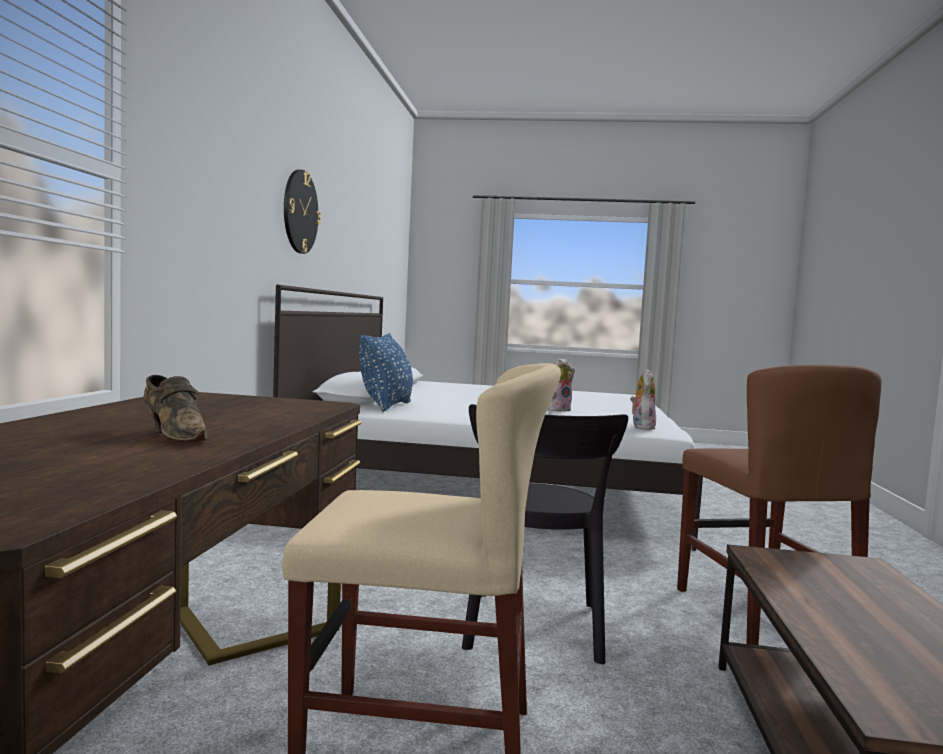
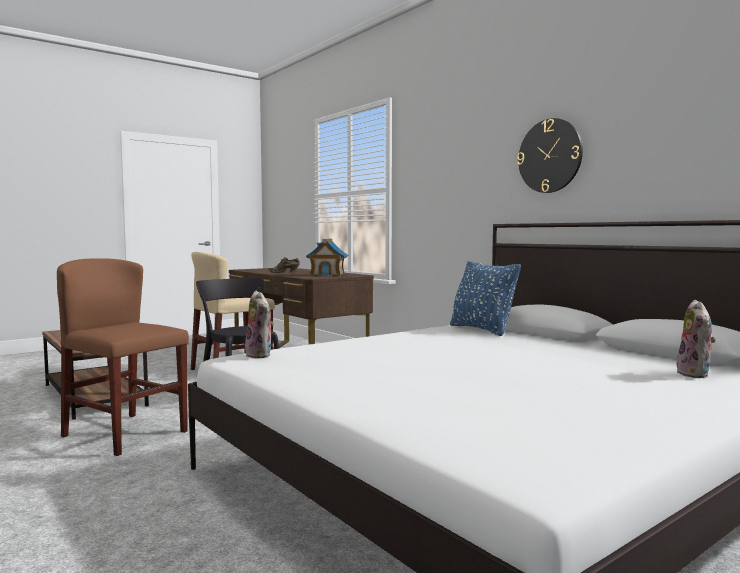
camera: 135 degrees right, 0 degrees up
(201, 407) = (327, 274): none -> toy house
(558, 410) = (384, 356): plush toy -> plush toy (696, 374)

